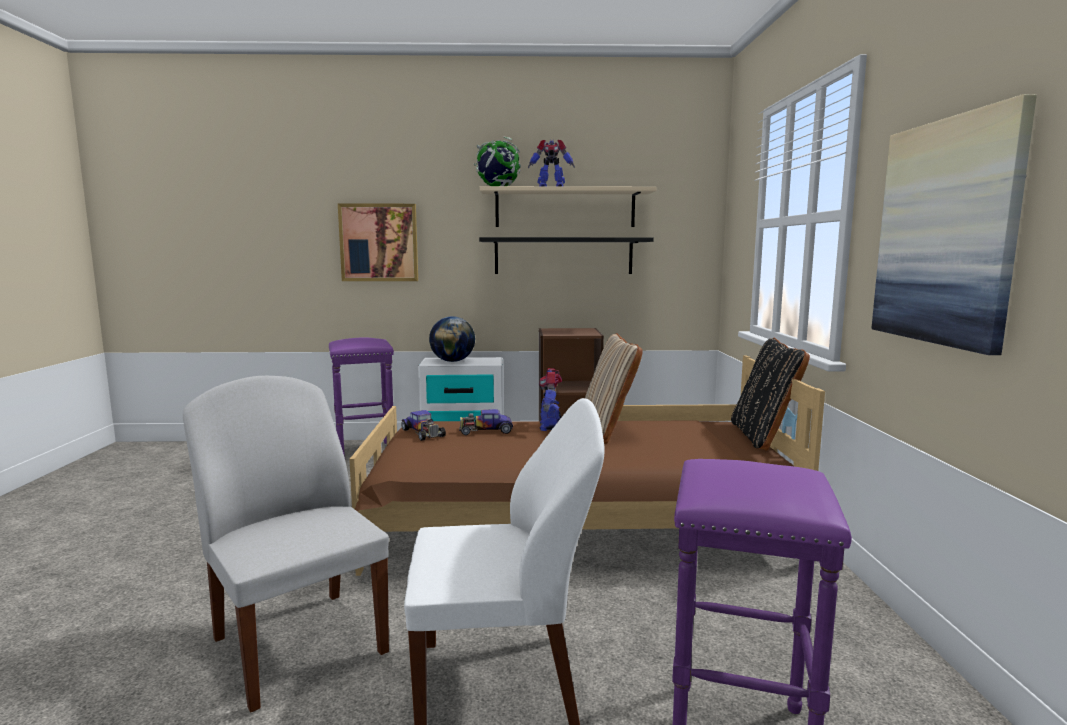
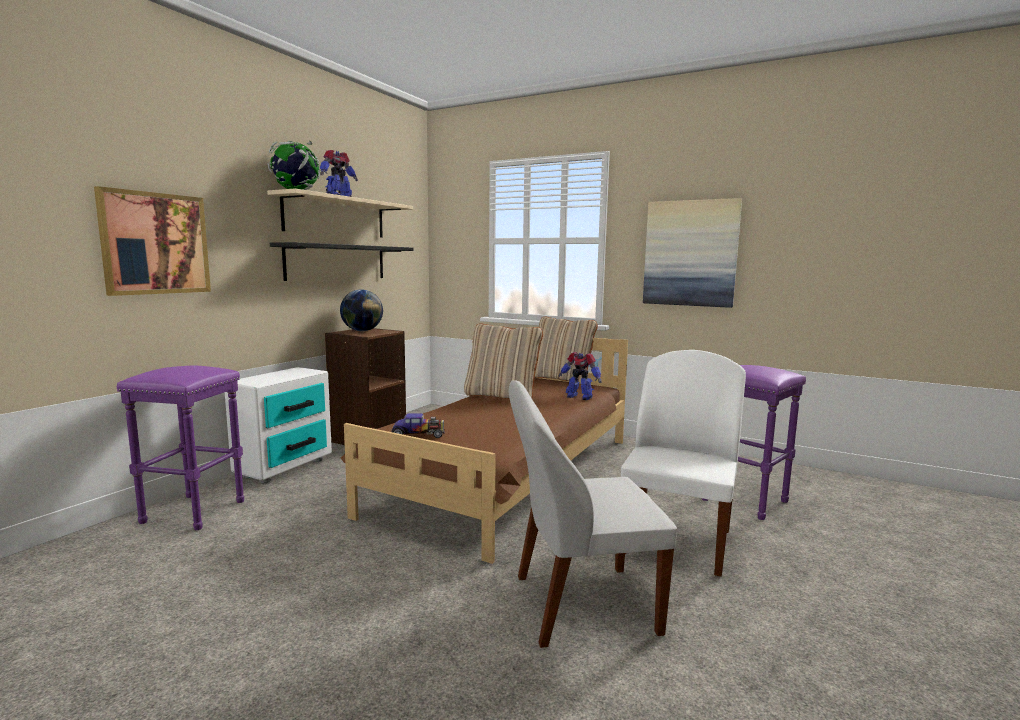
camera: 60 degrees left, 0 degrees up
(452, 361) = (274, 378): globe -> globe (362, 331)
(485, 430) = (448, 418): toy car -> none
(550, 426) = (470, 404): toy robot -> toy robot (579, 397)
(763, 436) = (561, 379): black pillow -> beige pillow

